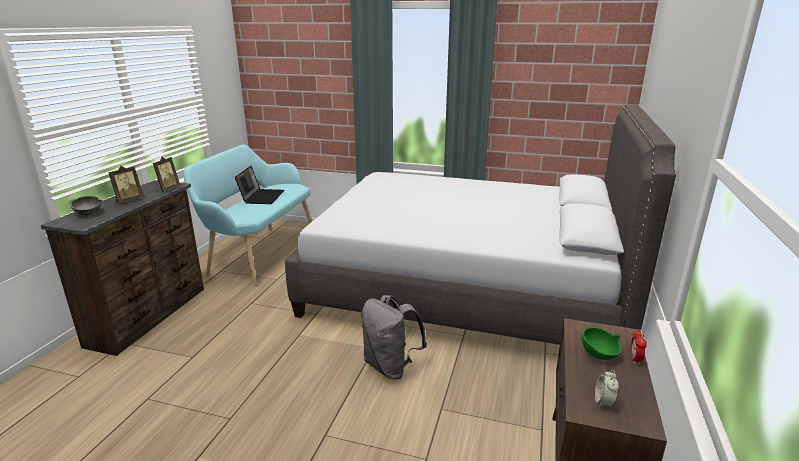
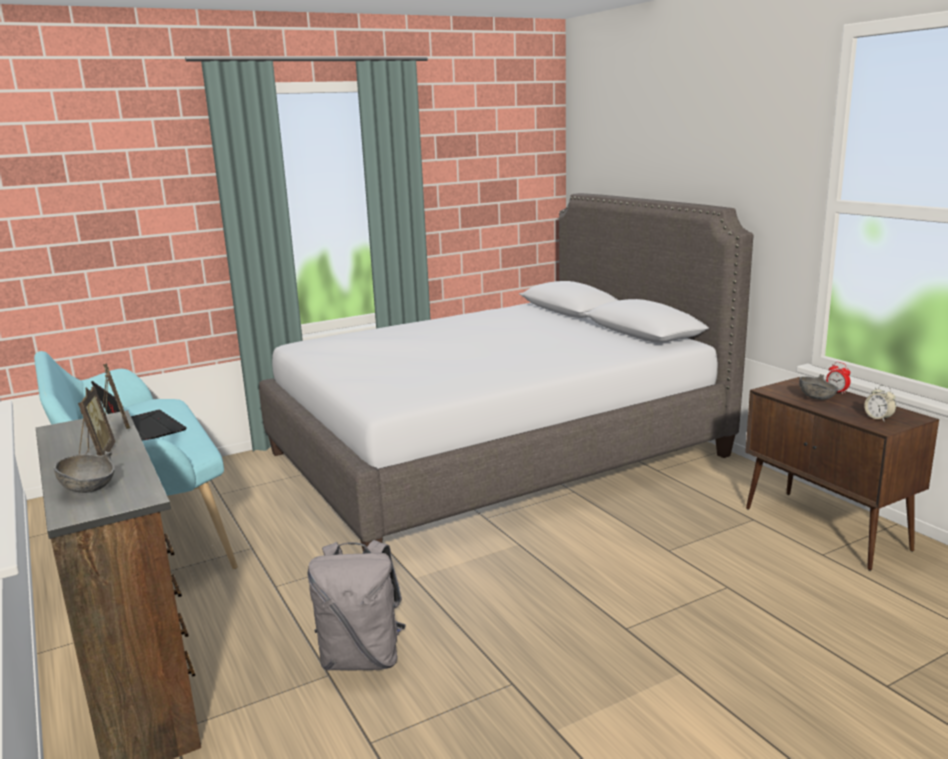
camera: 45 degrees left, 5 degrees down
(390, 366) = (566, 548): grey backpack -> grey backpack (362, 658)
(599, 354) = (817, 398): green bowl -> grey bowl

